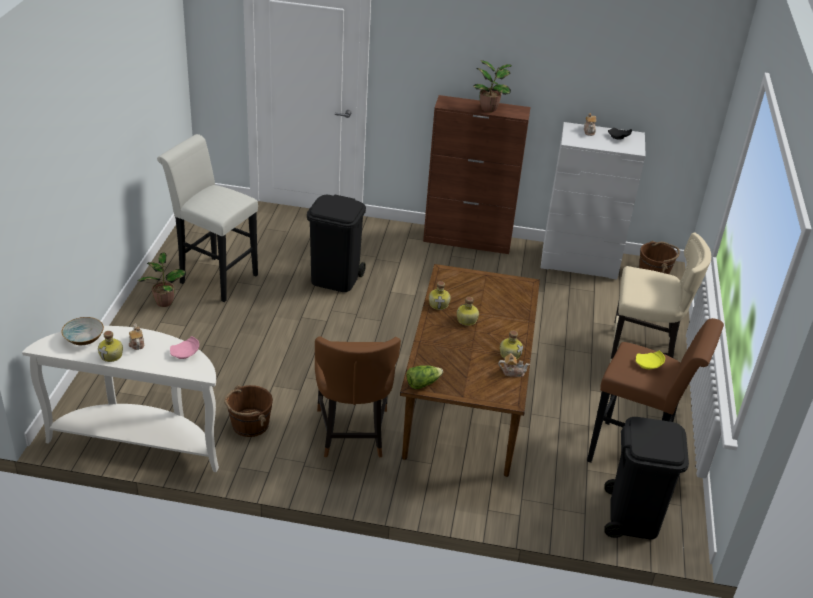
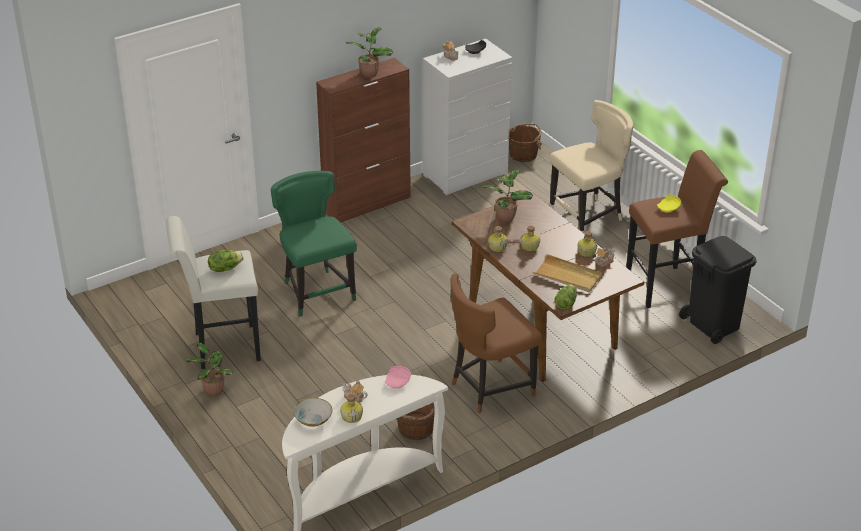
camera: 40 degrees left, 0 degrees up
(215, 201) = (225, 268): none -> lettuce
(335, 279) = (317, 292): black trash can -> green chair
(352, 434) = (490, 388): brown chair -> brown chair turned 105 degrees clockwise
(460, 363) = (567, 276): none -> beige tray
(484, 286) = (506, 217): none -> potted plant

